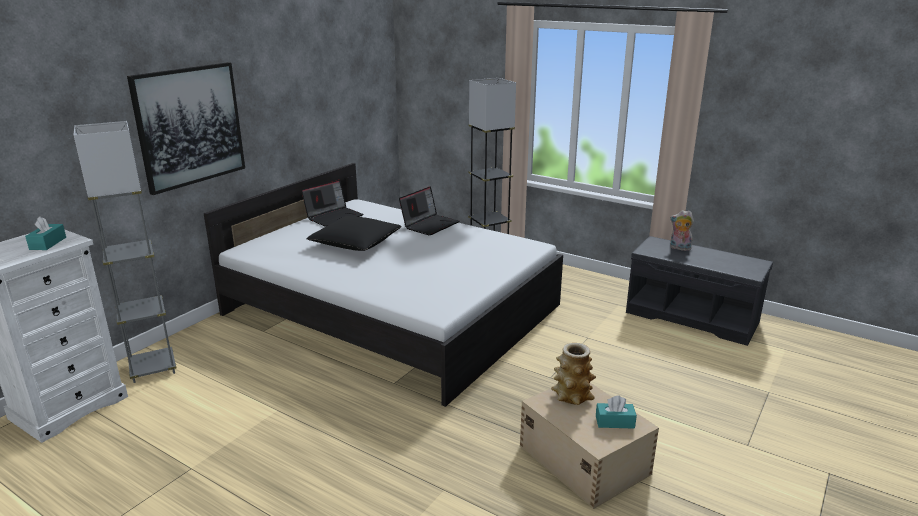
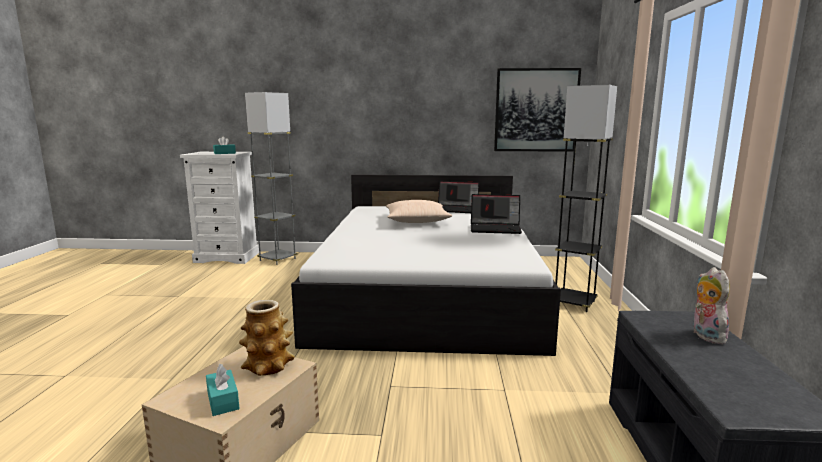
camera: 60 degrees right, 10 degrees down
(190, 126) = (354, 111): picture -> picture (536, 110)
(355, 243) = (417, 221): black pillow -> beige pillow

